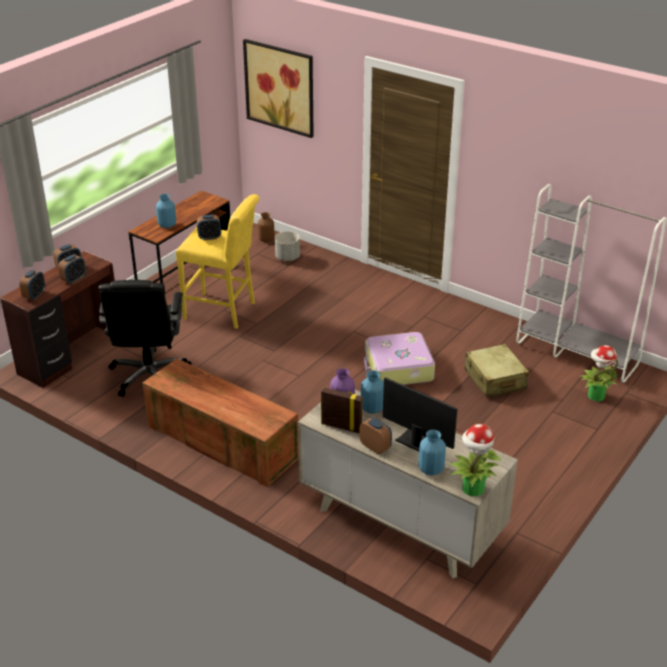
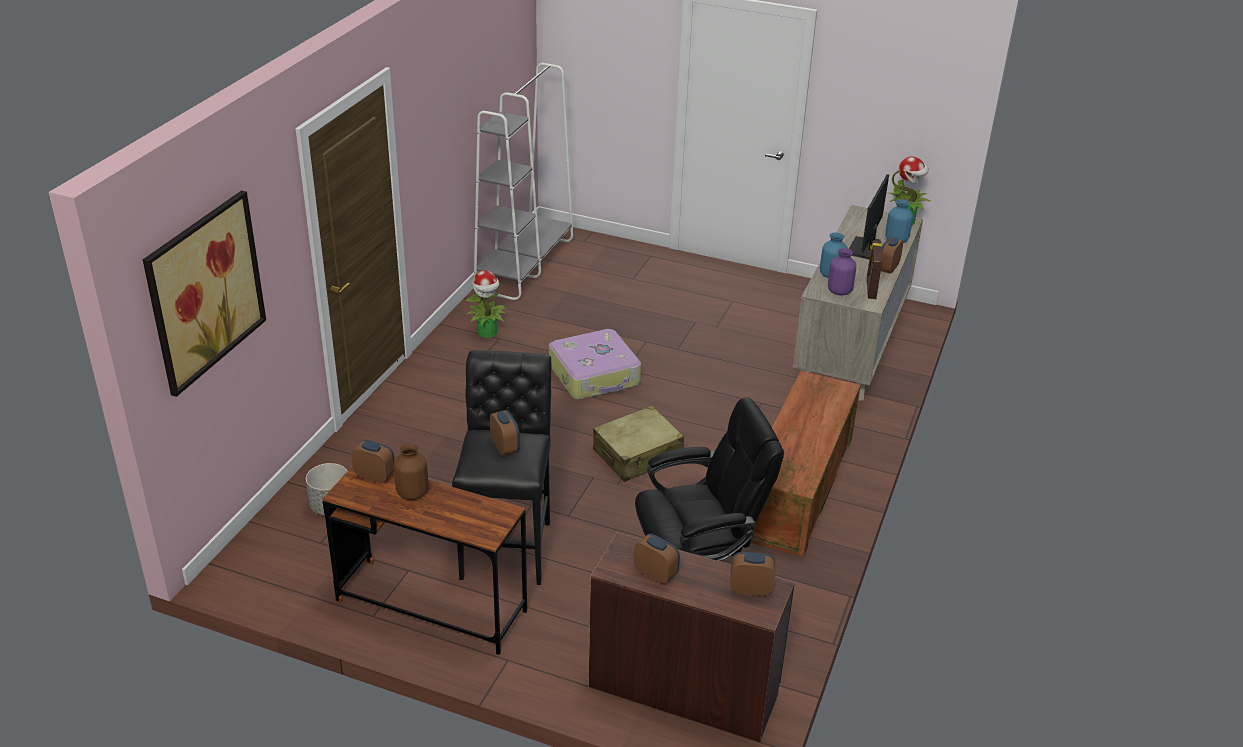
camera: 105 degrees left, 0 degrees up
(74, 279) = (685, 559): alarm clock -> alarm clock (375, 476)
(167, 225) = (463, 509): blue vase -> none
(223, 311) = (508, 545): yellow stool -> black stool
(266, 240) = (270, 541): brown vase -> brown vase (413, 493)
(495, 379) = (591, 312): beige suitcase -> beige suitcase (638, 455)
(595, 396) = (596, 256): potted plant -> potted plant (488, 332)

